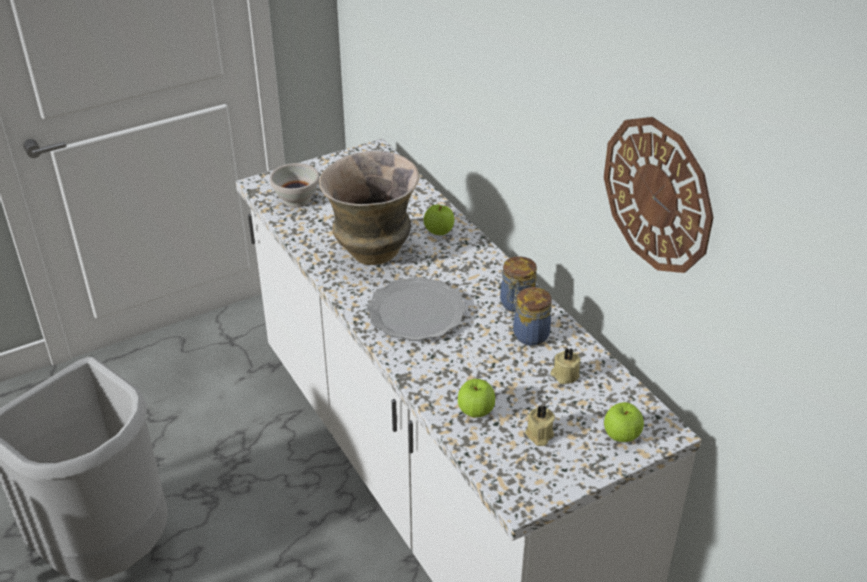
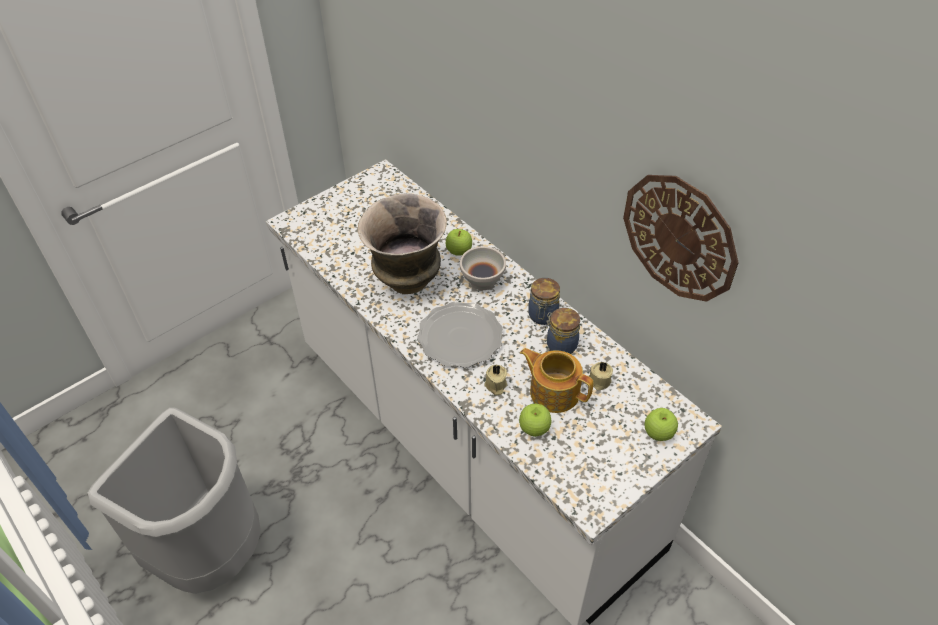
camera: 10 degrees left, 10 degrees up
(296, 200) = (326, 235): white bowl -> white bowl (483, 281)
(509, 378) = (553, 391): none -> teapot
(539, 435) = (591, 443): beige candle -> beige candle (495, 386)

